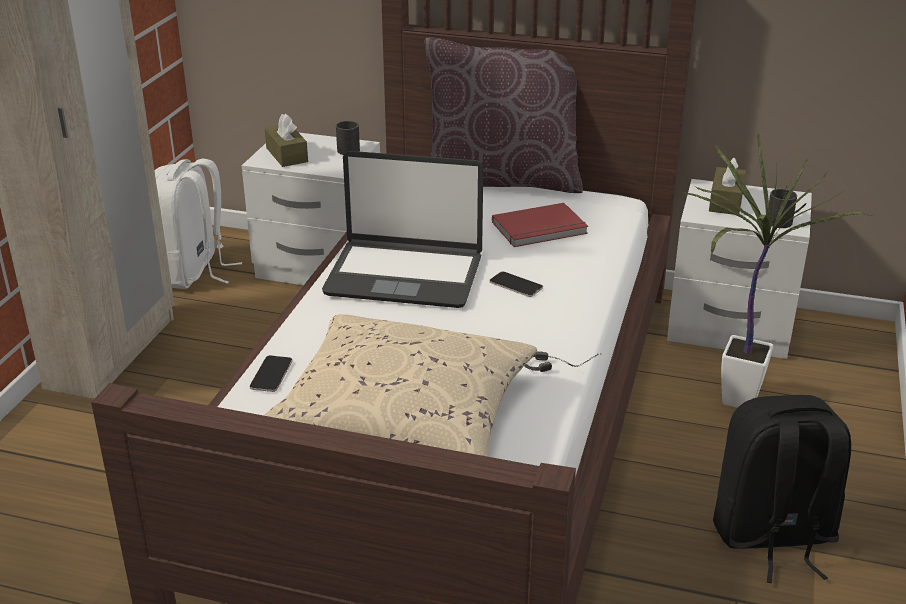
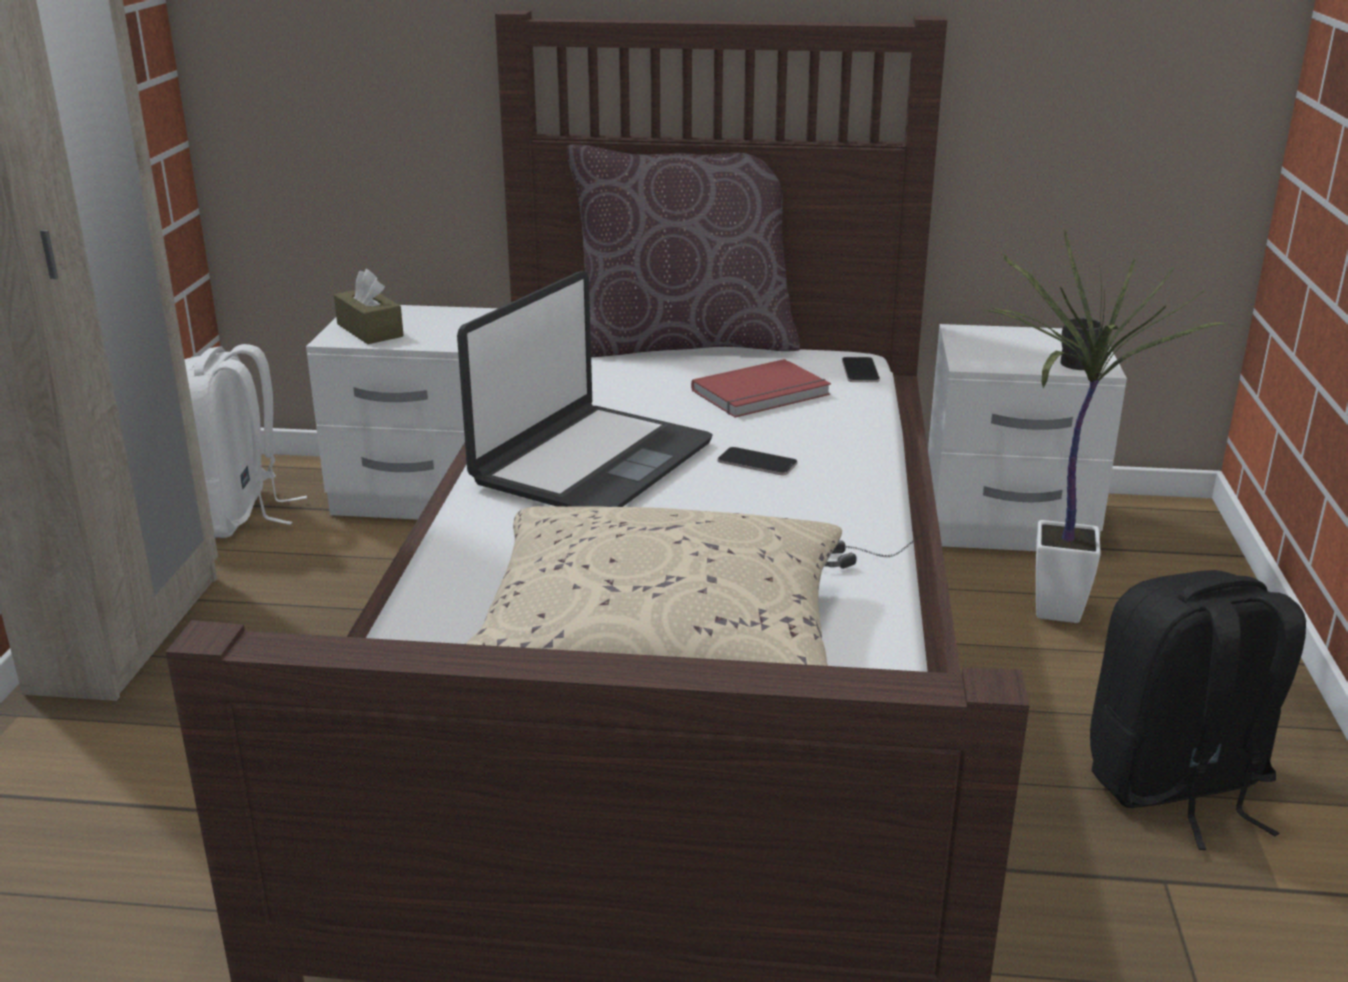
camera: 10 degrees left, 5 degrees down
(271, 374) = (429, 609): phone -> phone (860, 371)
(347, 148) = (455, 318): black mug -> none
(404, 275) = (591, 462): laptop -> laptop turned 60 degrees counterclockwise
(726, 201) = (997, 345): brown tissue box -> none

